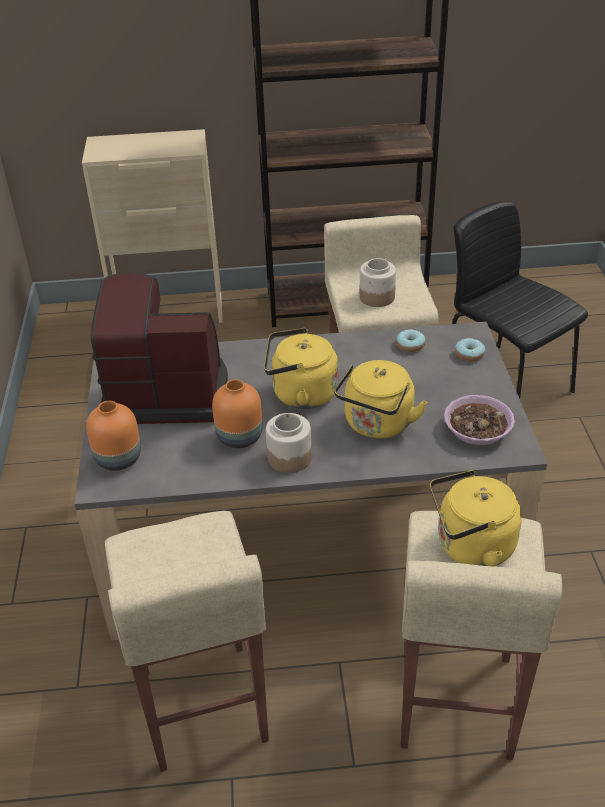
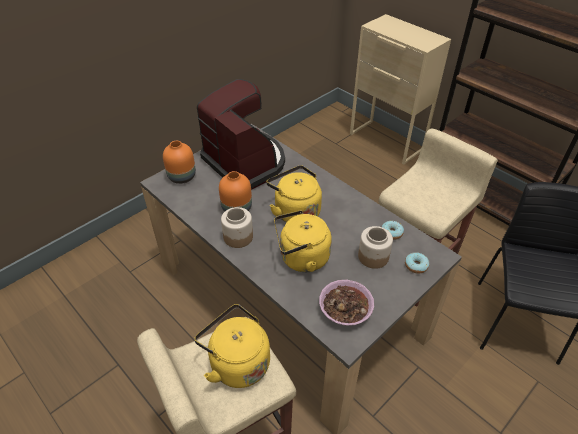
camera: 50 degrees right, 5 degrees up
(201, 707) = (150, 325): beige stool -> none
(376, 297) = (422, 194): jar -> jar (372, 256)

